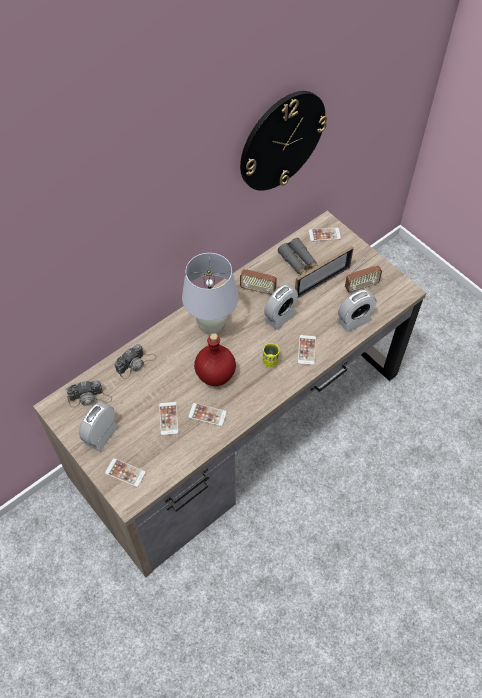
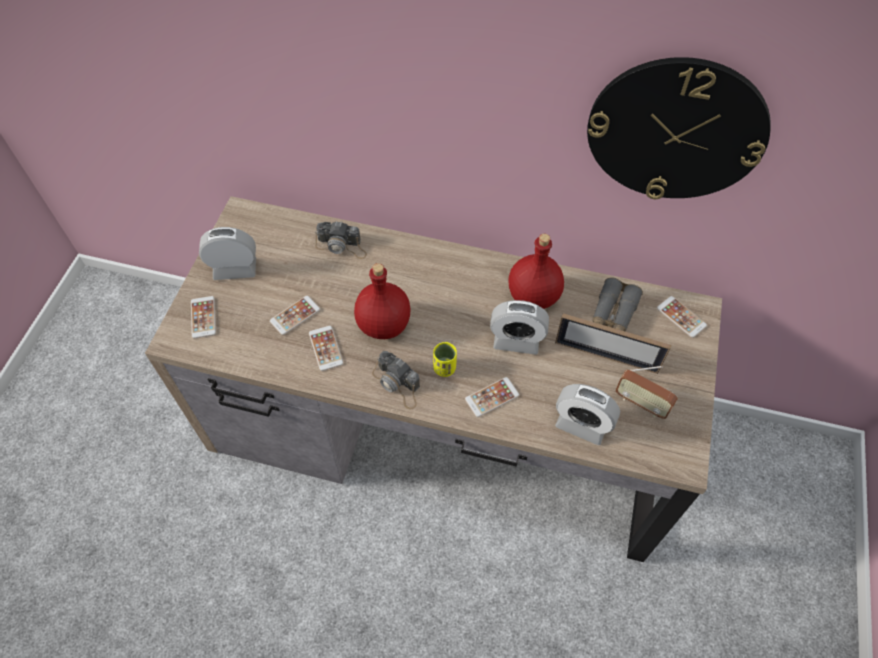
camera: 55 degrees right, 0 degrees up
(90, 398) = (271, 234): camera -> camera (397, 384)
(211, 326) = (445, 282): white table lamp -> none
(258, 289) = (534, 297): radio -> red bottle

